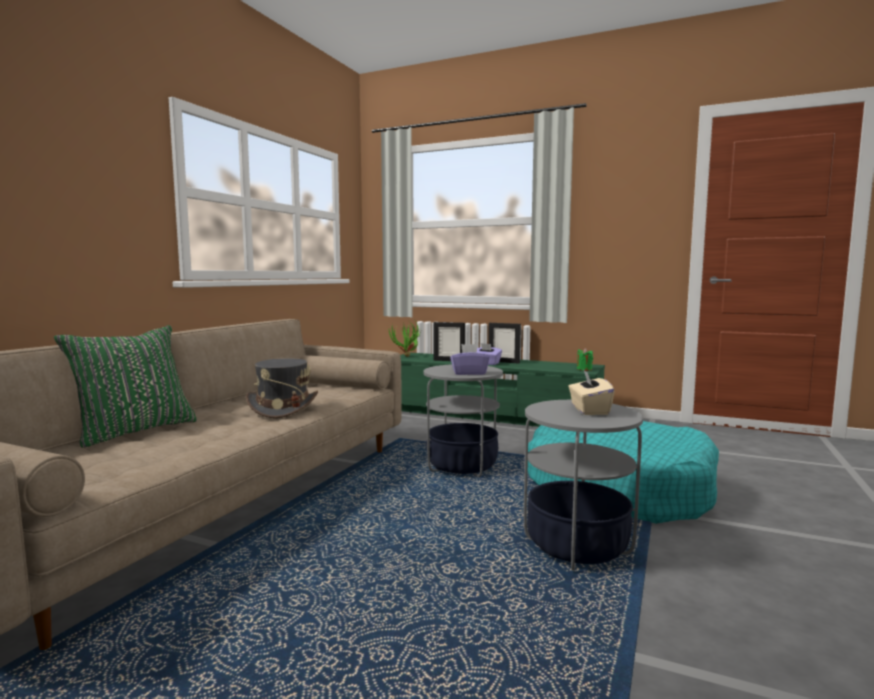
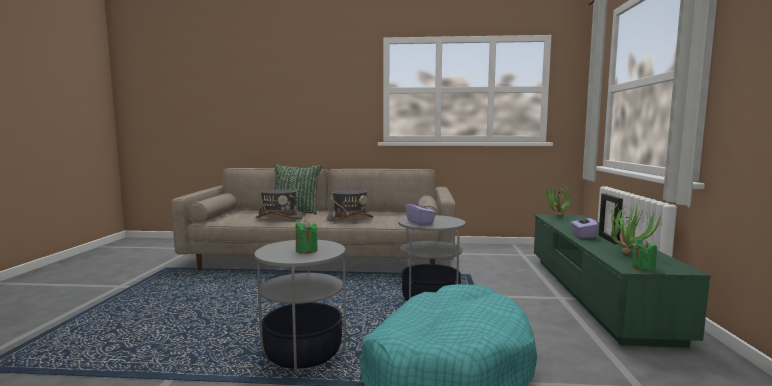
camera: 70 degrees right, 0 degrees up
(184, 441) = (279, 218): none -> grey hat
(449, 360) = (571, 226): picture frame -> none
(547, 365) = (627, 253): none -> potted plant
(589, 410) = (306, 250): beige tissue box -> green candle

